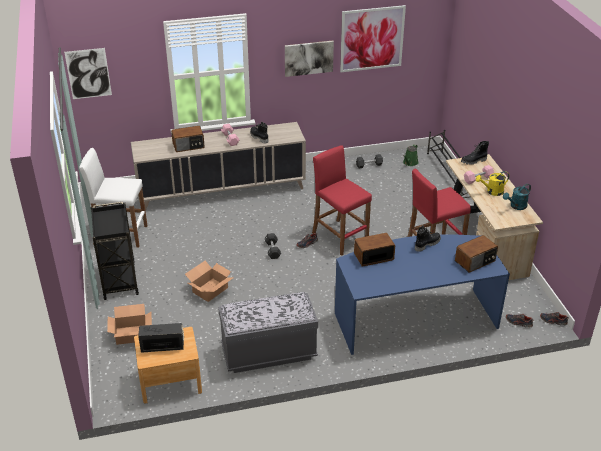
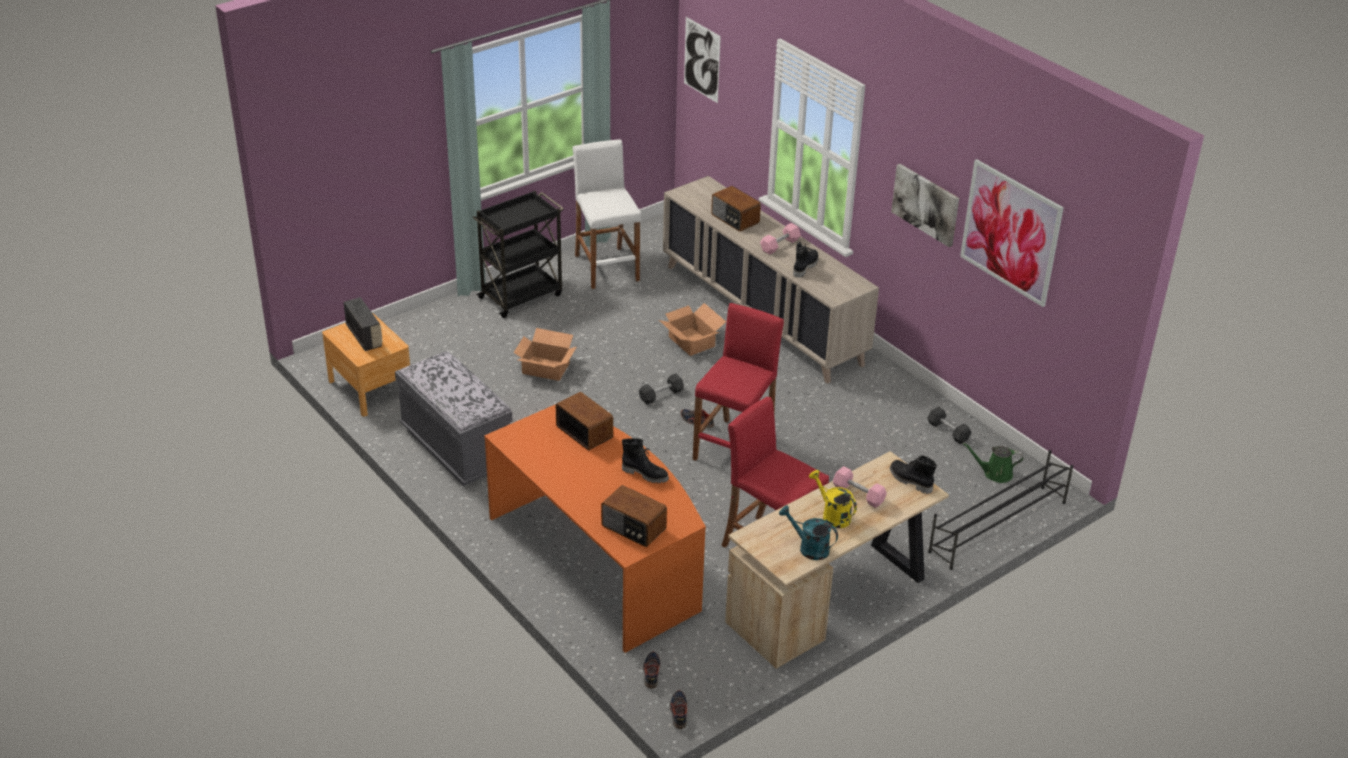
camera: 65 degrees right, 0 degrees up
(131, 334) = (432, 336): cardboard box -> cardboard box (692, 341)
(414, 317) = (598, 560): blue desk -> orange desk

